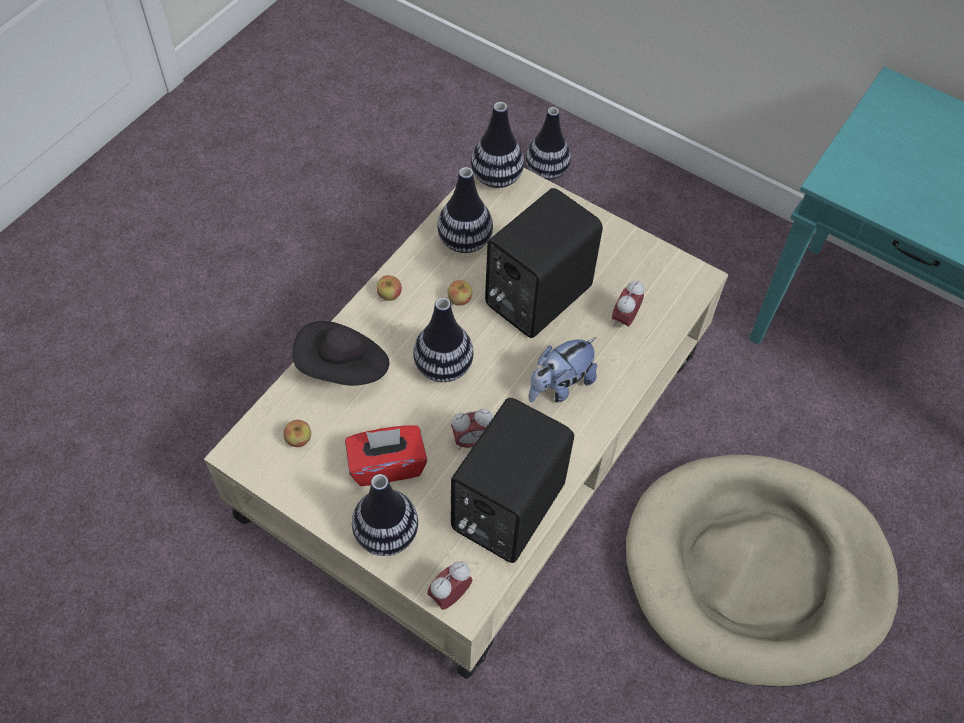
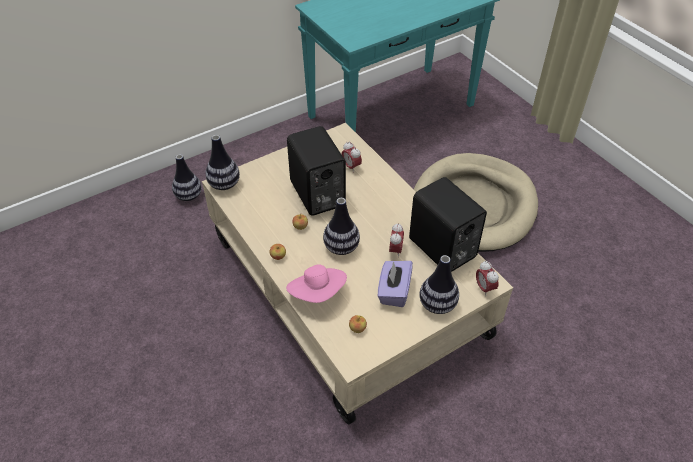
camera: 65 degrees left, 10 degrees down
(344, 368) = (318, 293): black hat -> pink hat
(387, 465) = (394, 291): red tissue box -> purple tissue box
(465, 241) = (260, 212): vase -> none
(560, 385) = (378, 204): plush toy -> none

